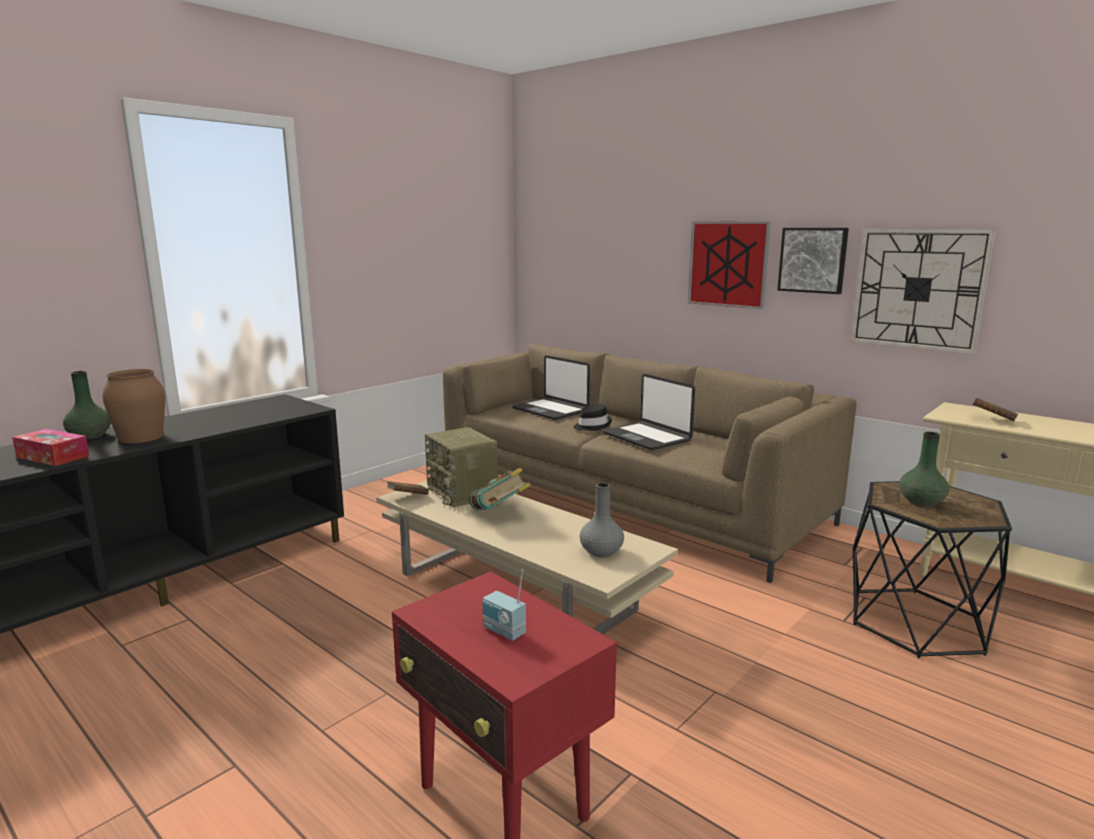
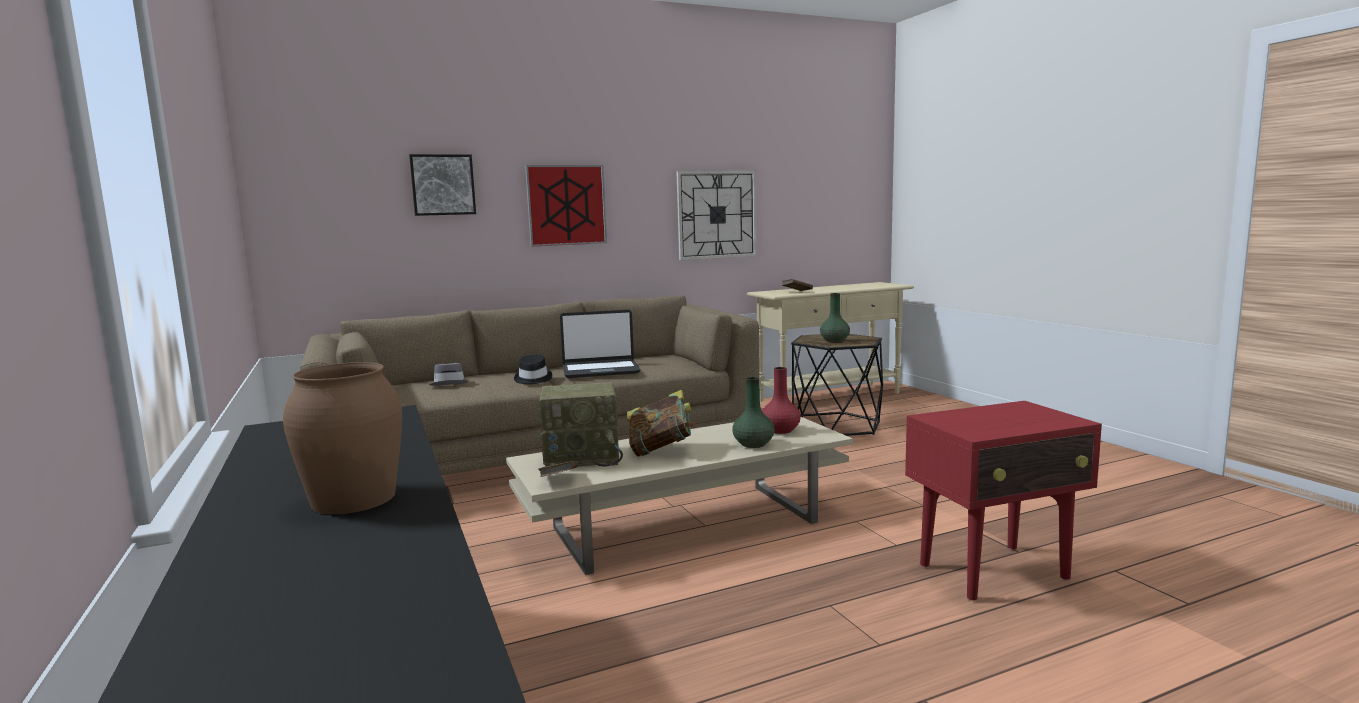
camera: 65 degrees left, 5 degrees down
(53, 457) = (370, 558): tissue box -> none
(90, 436) = (246, 540): green vase -> green vase (753, 444)
(503, 632) = (1011, 418): radio -> none
(551, 410) = (449, 384): laptop -> grey hat
(601, 552) = (781, 430): grey vase -> red vase
(813, 260) = (641, 197): picture -> picture (442, 185)

